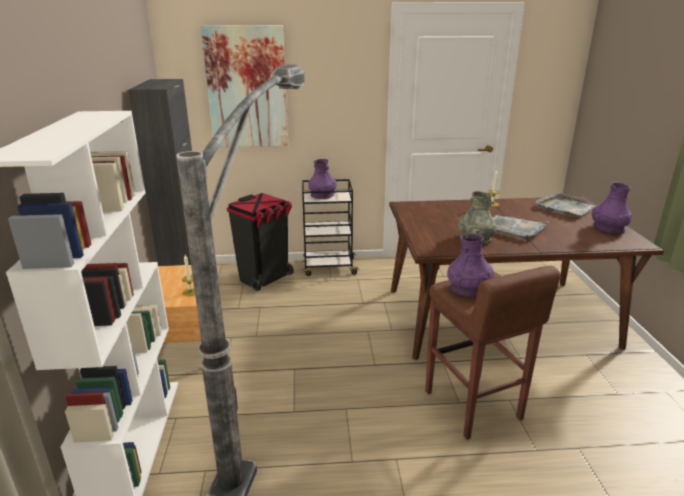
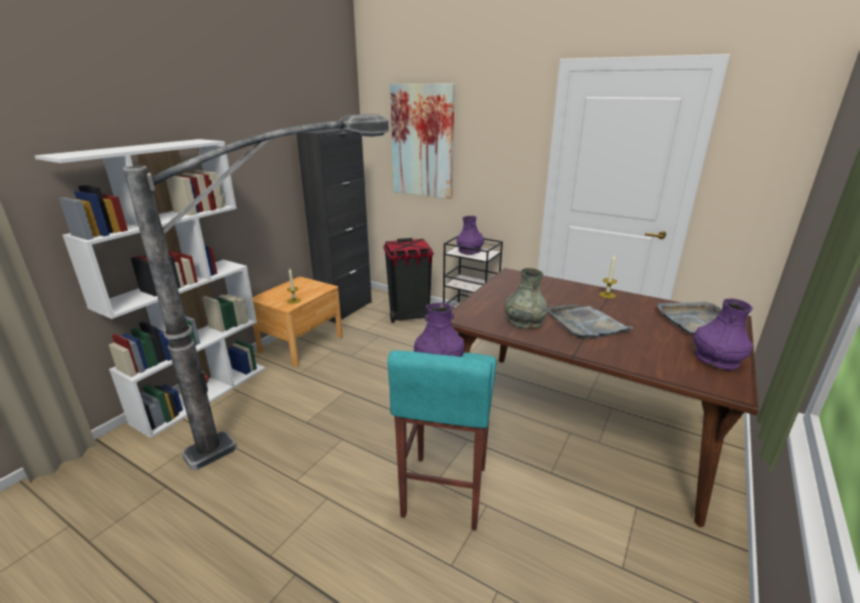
camera: 35 degrees right, 0 degrees up
(472, 406) = (443, 491): brown stool -> turquoise stool

